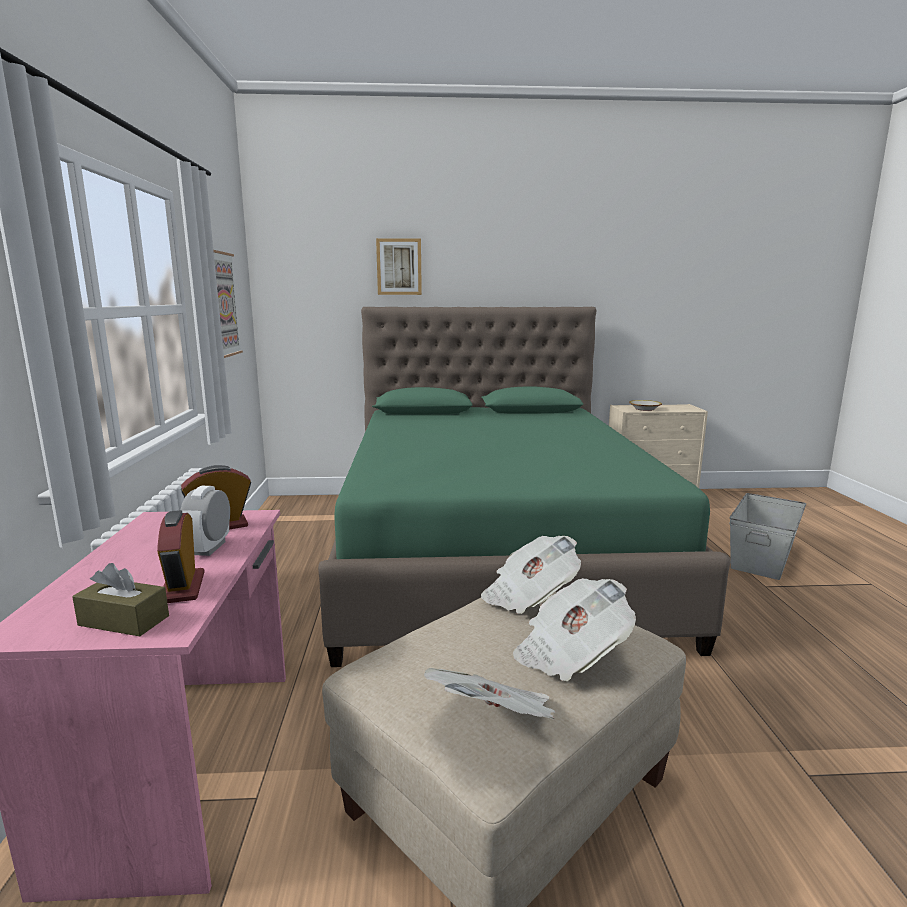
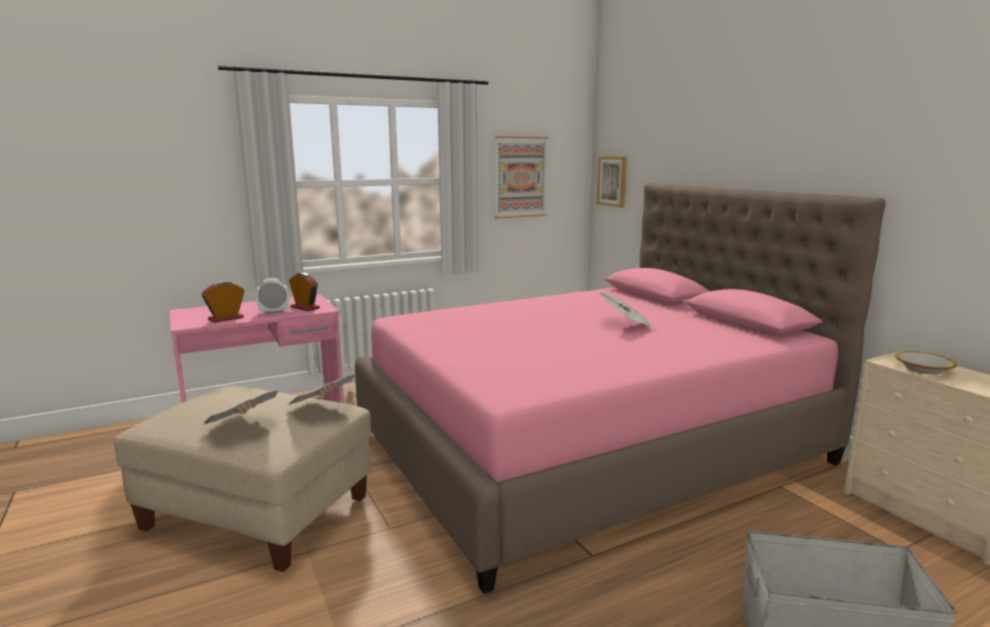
camera: 65 degrees right, 0 degrees up
(124, 620) = (193, 319): brown tissue box -> none
(399, 267) = (686, 142): picture -> picture (612, 181)
(494, 553) = (588, 445): green bed -> pink bed
(495, 722) = (170, 417): newspaper -> newspaper (626, 325)

